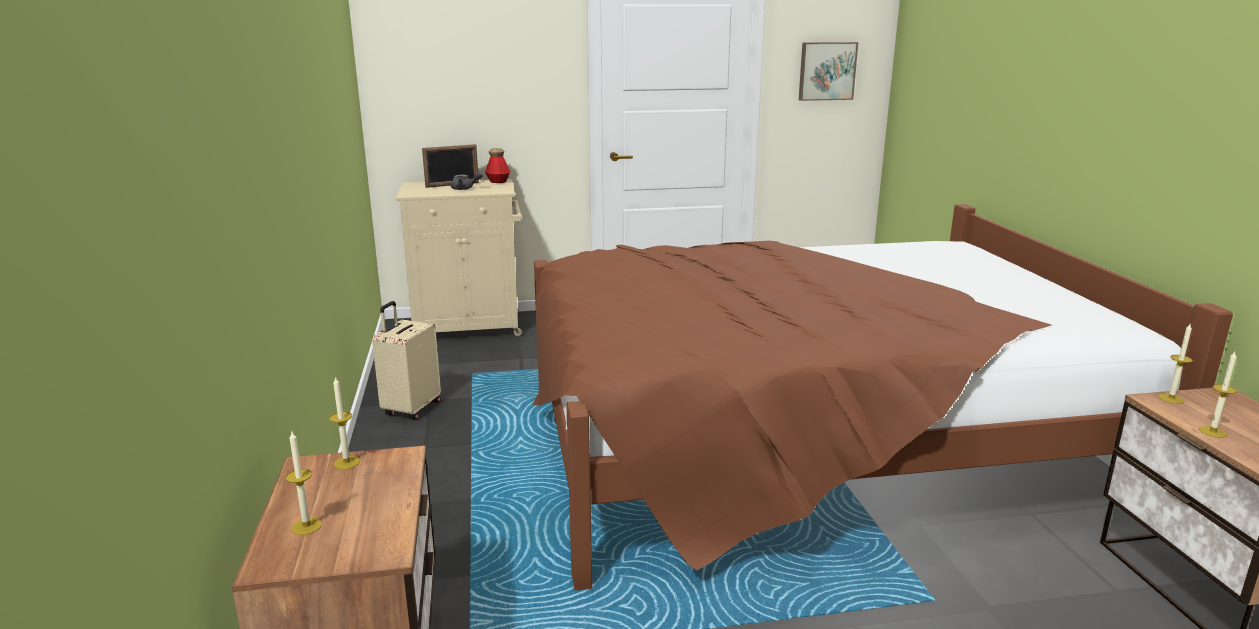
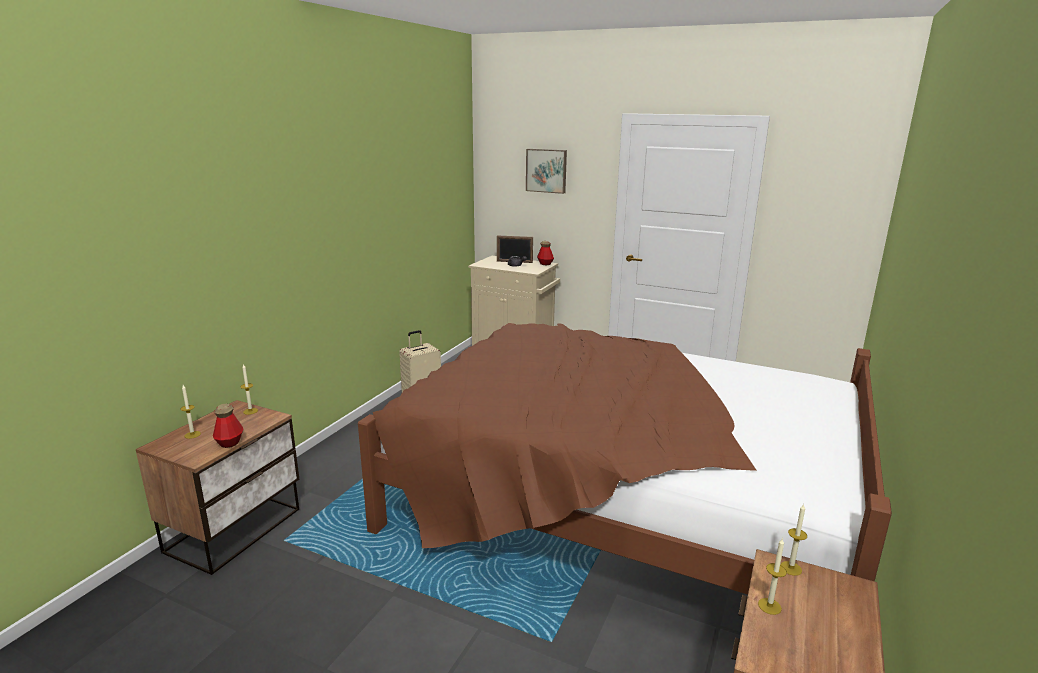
camera: 35 degrees right, 0 degrees up
(399, 512) = (230, 443): none -> bottle
(826, 71) = (820, 210): picture -> picture (546, 170)

